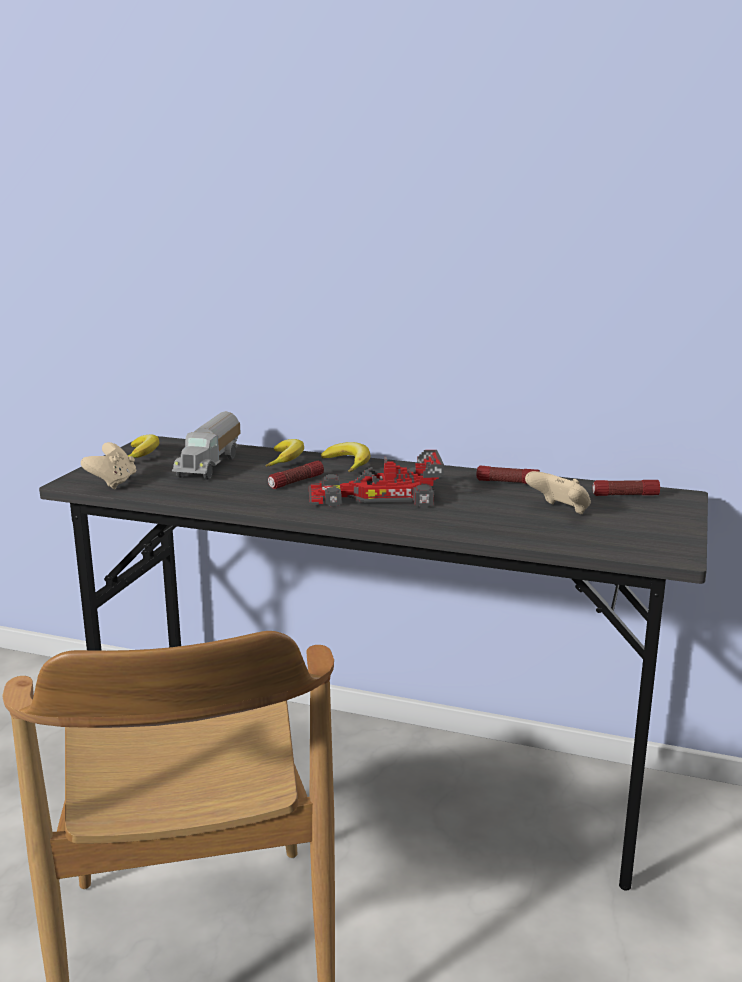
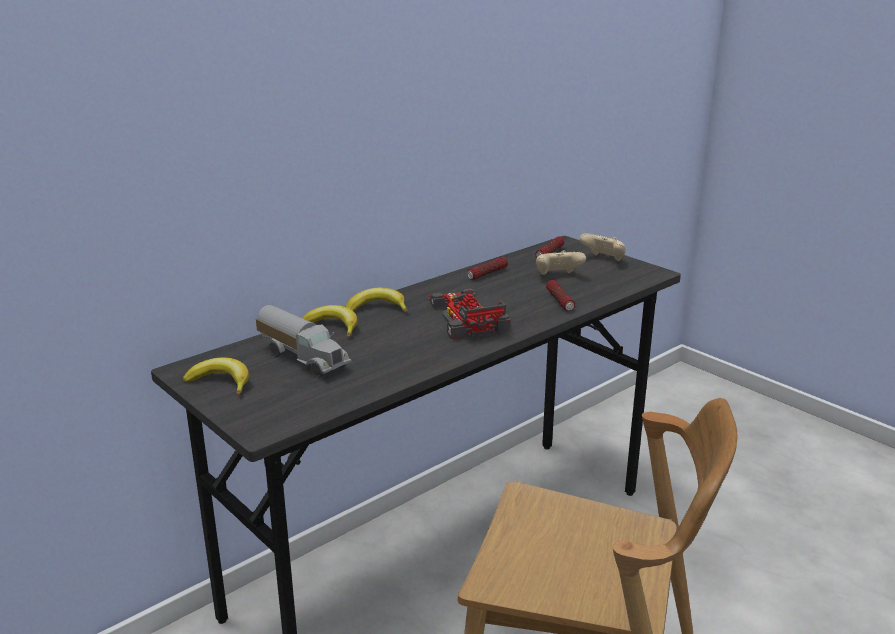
camera: 60 degrees left, 5 degrees up
(113, 483) = (292, 410): beige game controller -> beige game controller (603, 260)
(296, 482) = (396, 336): flashlight -> flashlight (560, 301)
(375, 496) = (465, 317): toy car -> toy car turned 135 degrees clockwise

